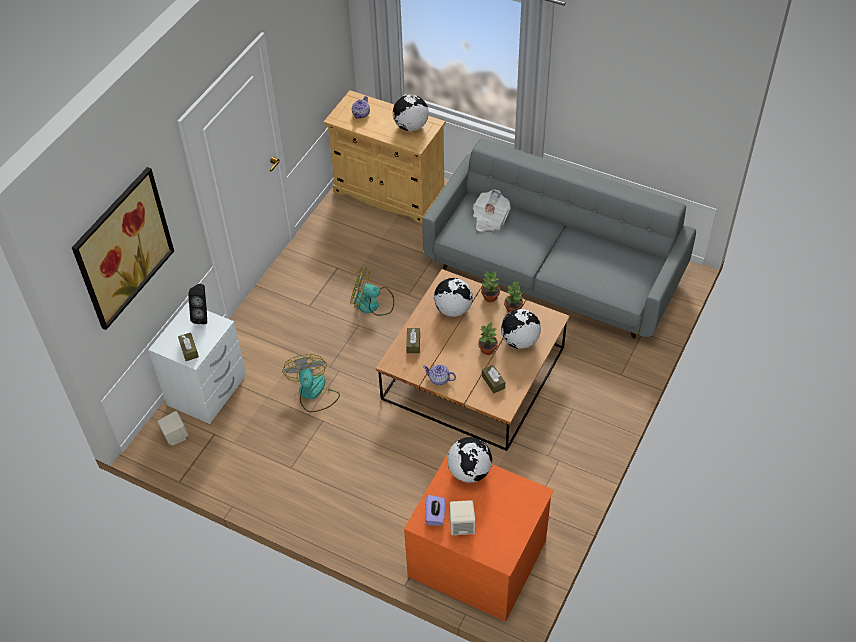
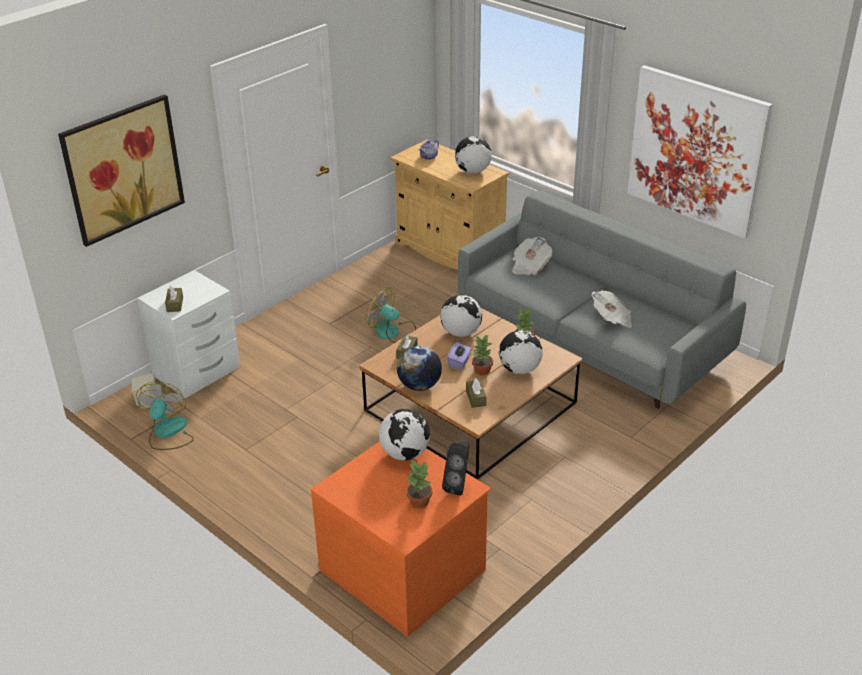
camera: 15 degrees right, 15 degrees down
(203, 316) = (202, 282): black speaker -> black speaker (458, 485)
(313, 393) = (299, 393): fan -> fan (168, 433)
(435, 515) = (349, 484): purple tissue box -> purple tissue box (459, 362)
(439, 379) = (419, 386): teapot -> globe
(462, 526) = (374, 499): beige speaker -> none
(489, 297) = (503, 329): potted plant -> potted plant (418, 501)
(583, 267) = (612, 319): none -> newspaper
(639, 102) = (696, 150): none -> picture

